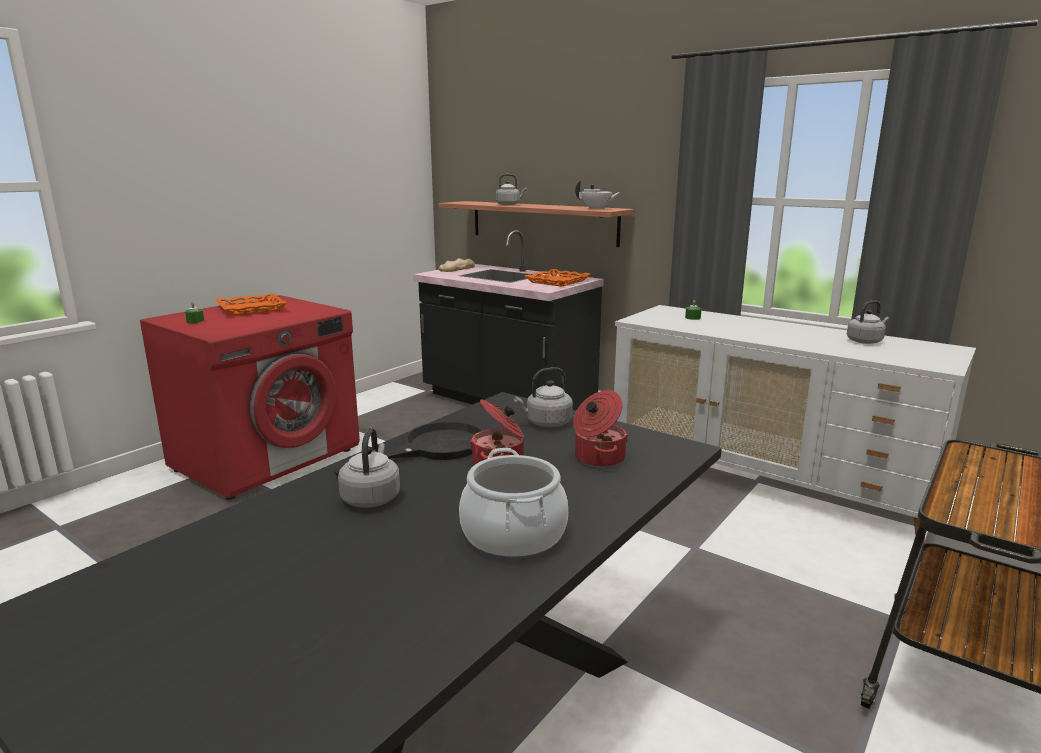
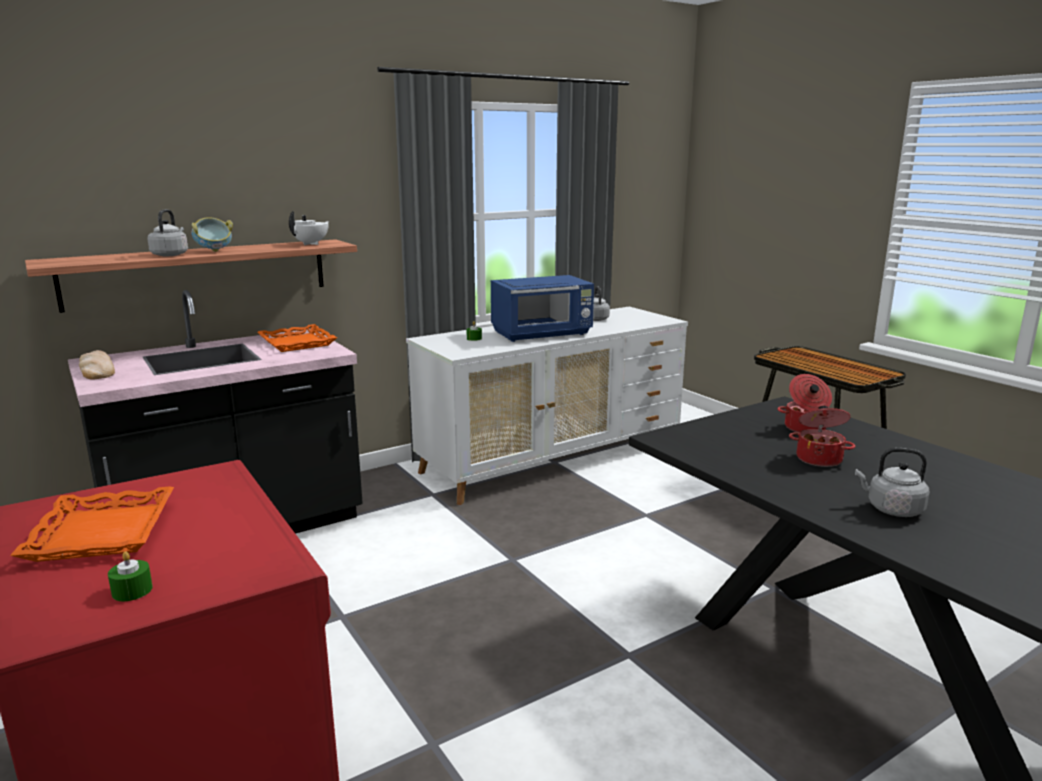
camera: 70 degrees left, 0 degrees up
(431, 449) = (781, 478): black frying pan -> none
(513, 535) = (943, 469): cooking pot -> none
(533, 205) = (213, 251): none -> bowl
(546, 423) = (725, 432): grey kettle -> none
(753, 332) = (542, 334): none -> blue microwave

